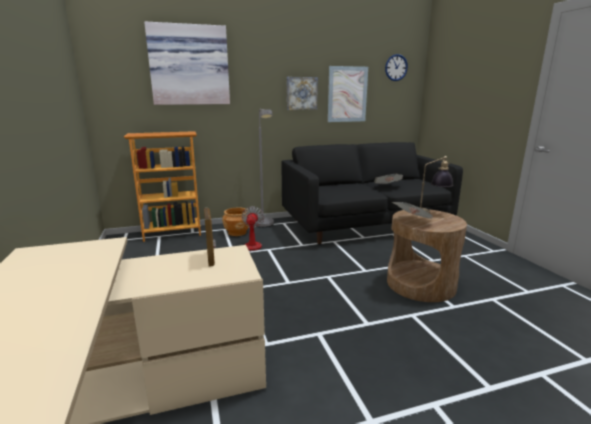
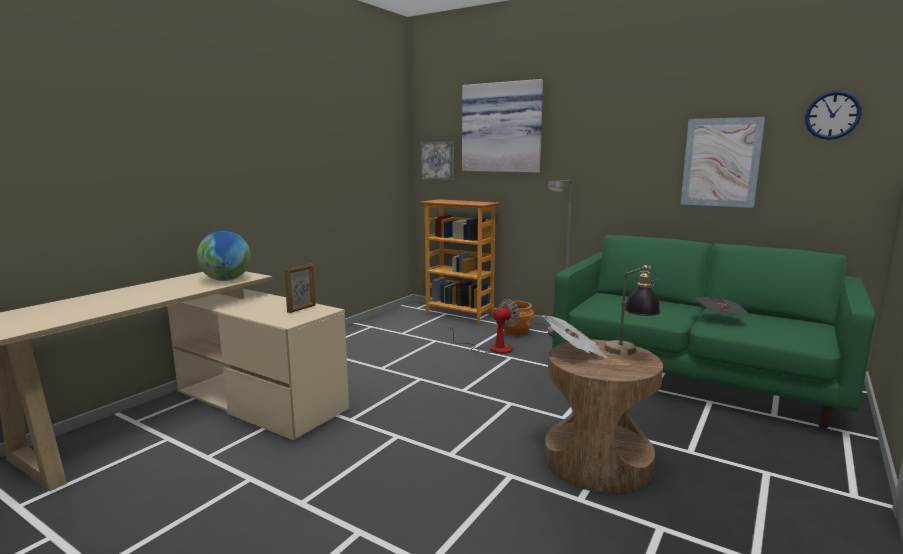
camera: 50 degrees right, 5 degrees down
(86, 258) = (226, 280): none -> globe
(301, 93) = (640, 160): picture -> picture (438, 160)
(365, 224) = (695, 376): black sofa -> green sofa

